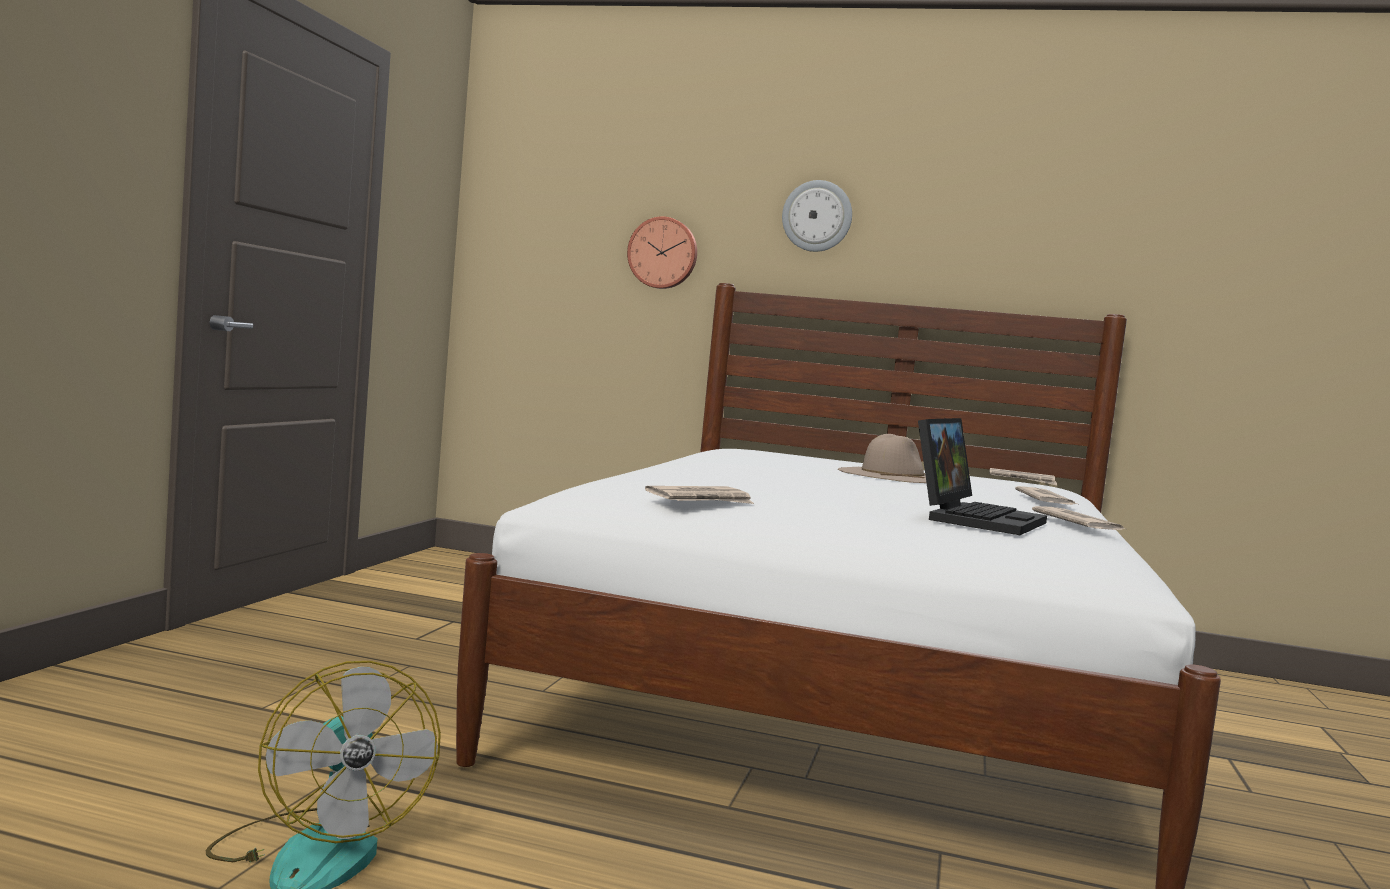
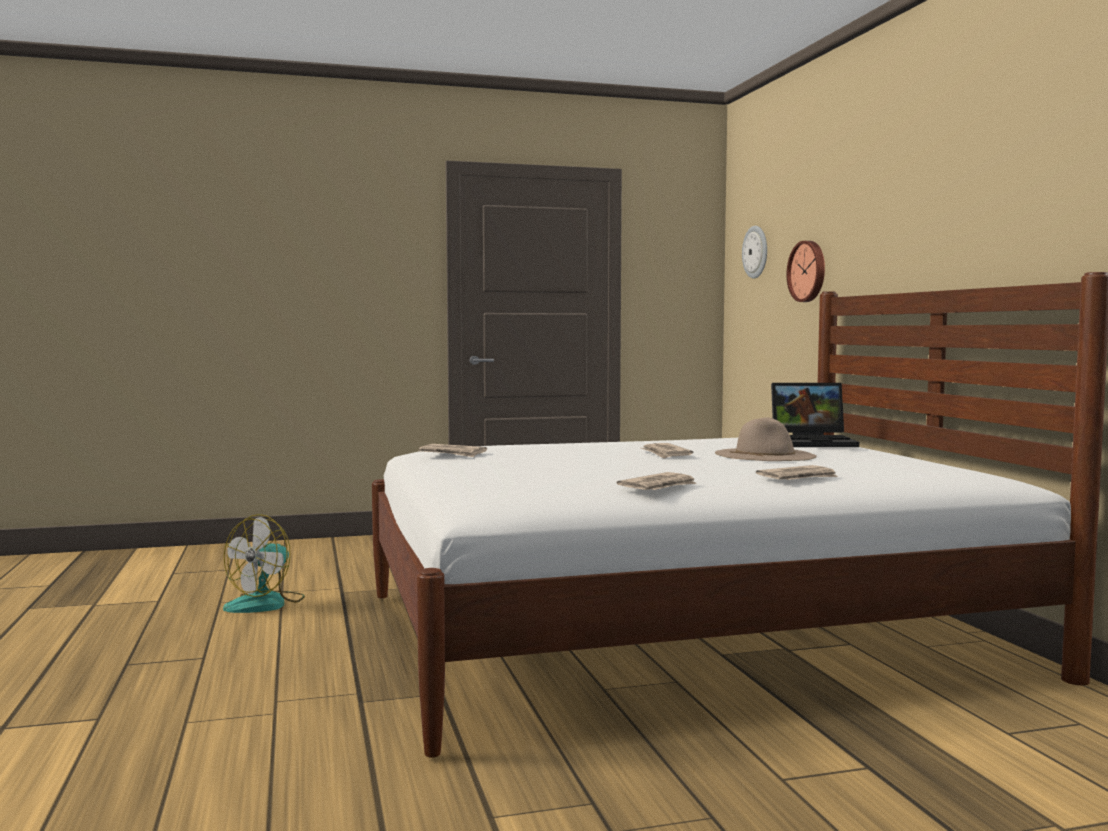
camera: 60 degrees right, 0 degrees up
(817, 216) = (888, 216): wall clock -> wall clock (756, 252)
(975, 518) = (574, 474): laptop -> laptop (814, 442)
(1022, 480) = (972, 469): newspaper -> newspaper (665, 454)

